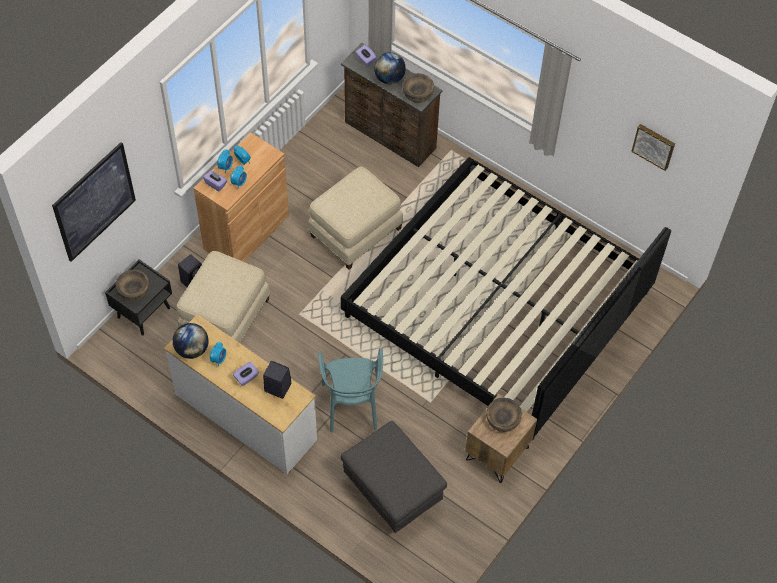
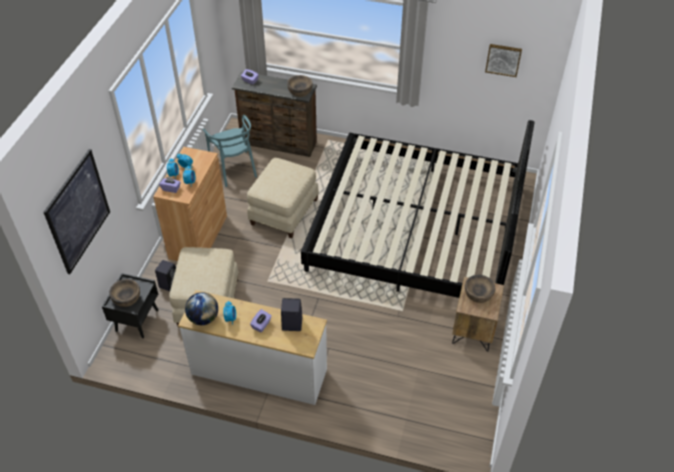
camera: 20 degrees left, 10 degrees down
(352, 405) = (342, 333): turquoise chair -> turquoise chair (234, 169)
(389, 78) = (274, 87): globe -> none
(393, 491) = (408, 387): grey ottoman -> none

